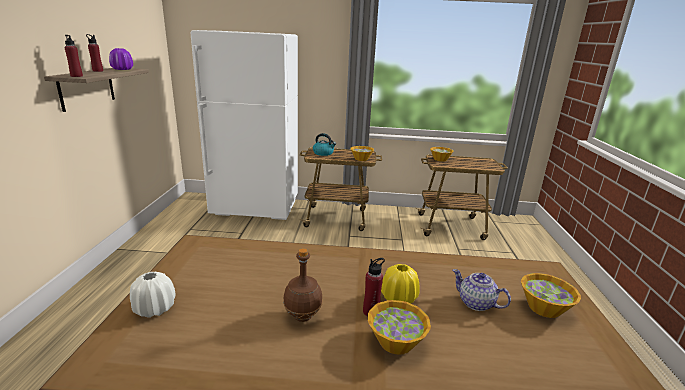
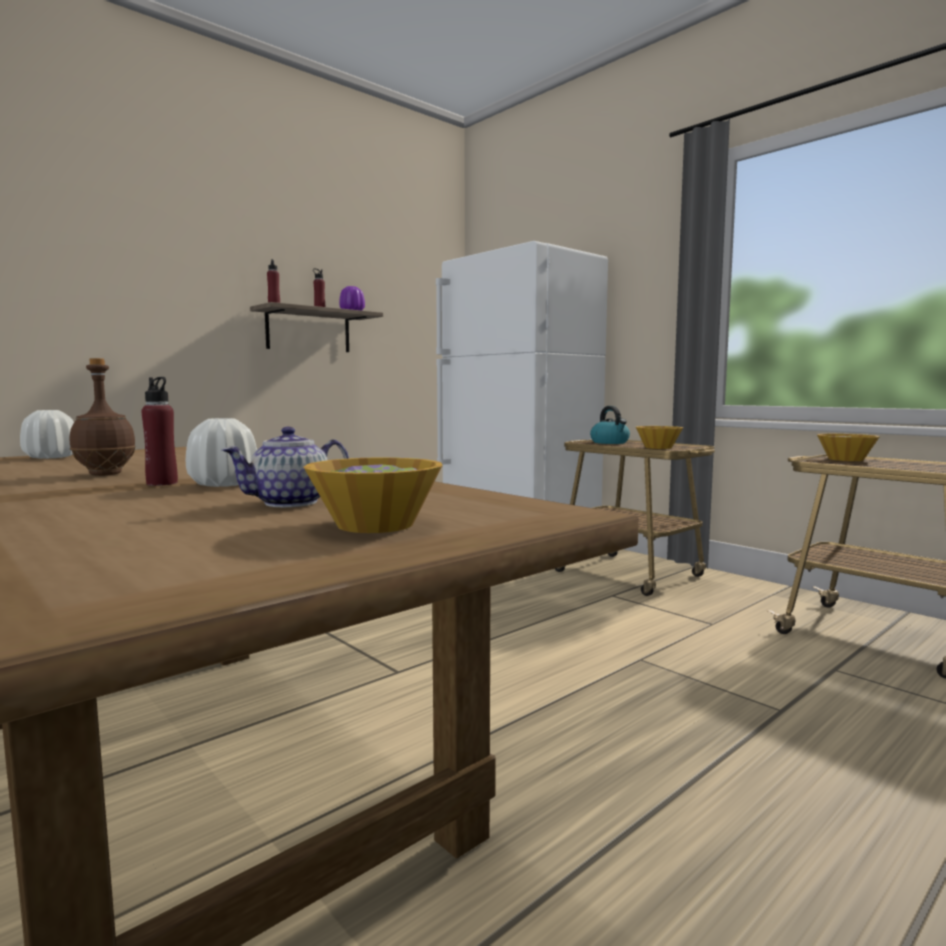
camera: 45 degrees right, 15 degrees down
(396, 341) = (98, 495): bowl -> none
(398, 298) = (224, 484): yellow vase -> white vase
(476, 303) = (292, 502): teapot -> teapot turned 120 degrees counterclockwise

